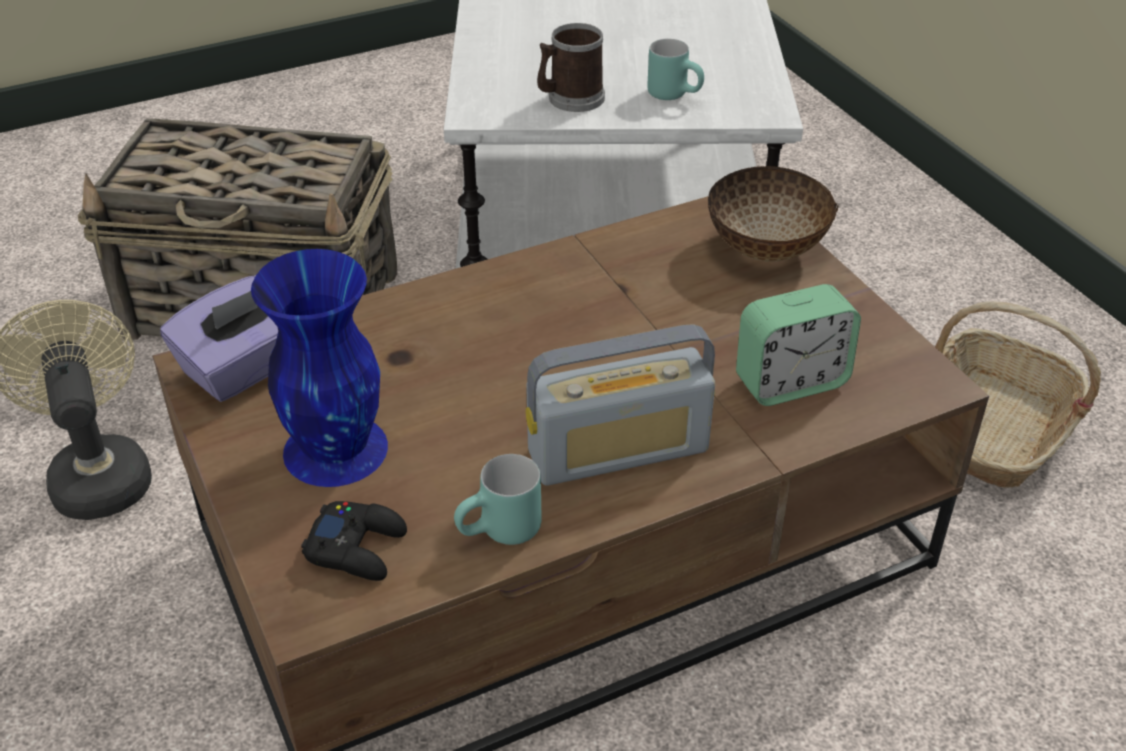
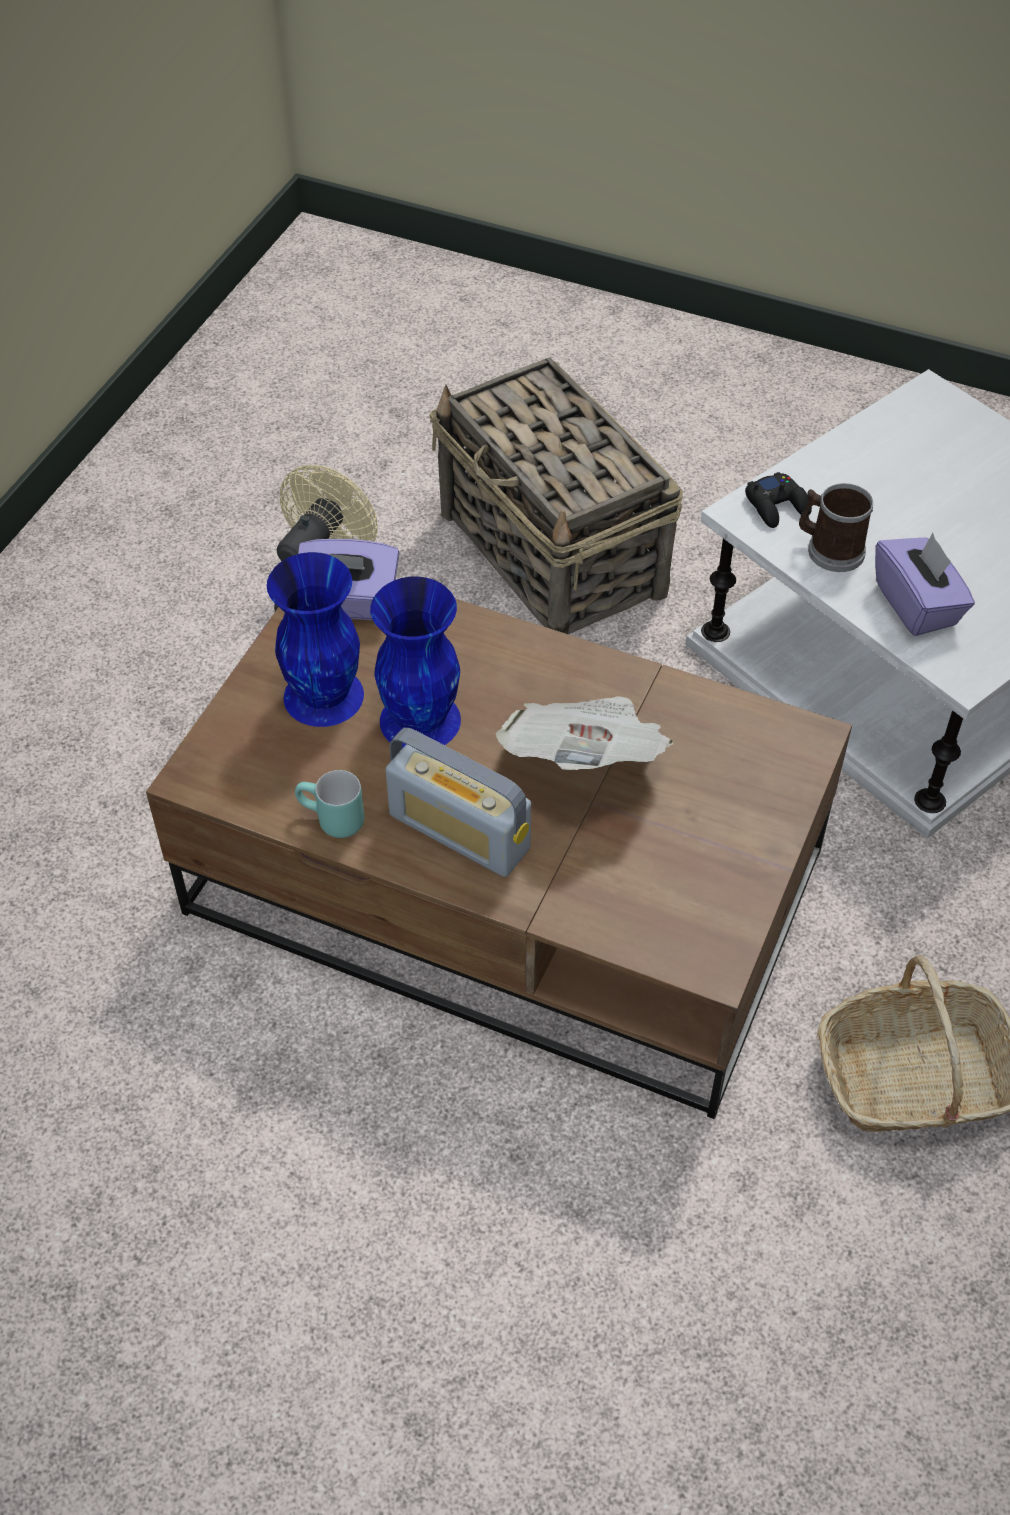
camera: 50 degrees right, 10 degrees up
(357, 548) = (257, 763): black game controller -> black game controller (777, 506)
(454, 401) = (422, 720): none -> blue vase
(626, 330) = (585, 760): none -> newspaper
(676, 94) = (917, 605): turquoise mug -> purple tissue box
(764, 250) = (768, 781): bowl -> none
(791, 382) = (626, 883): alarm clock -> none

